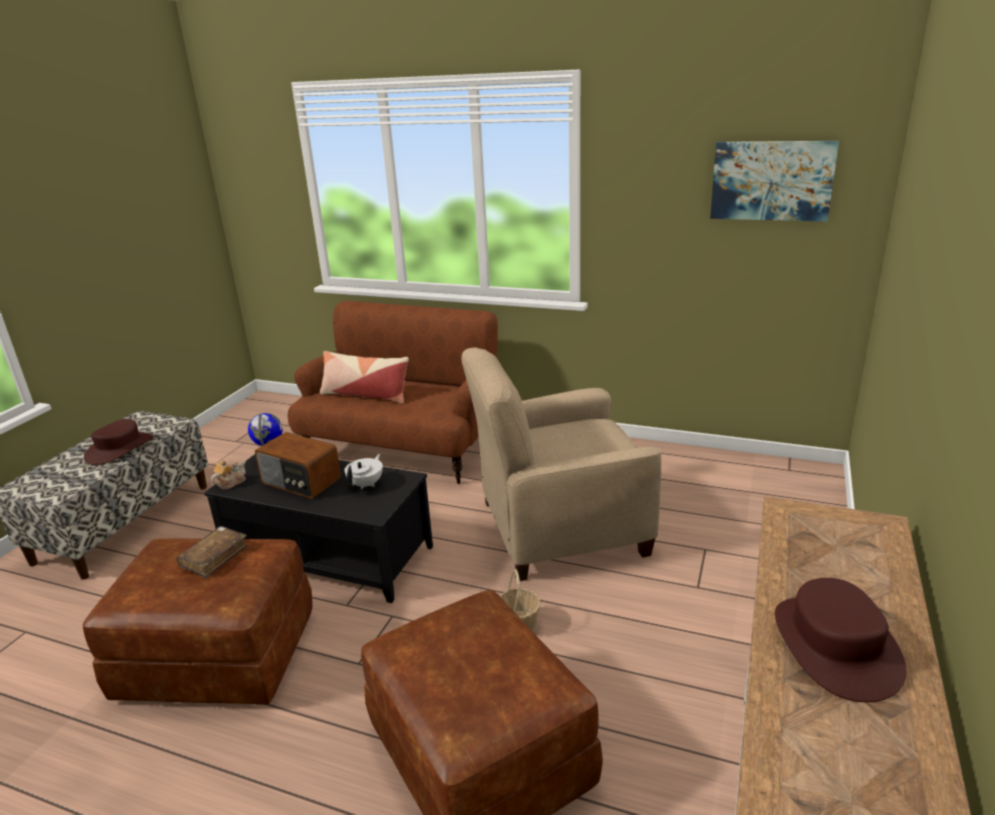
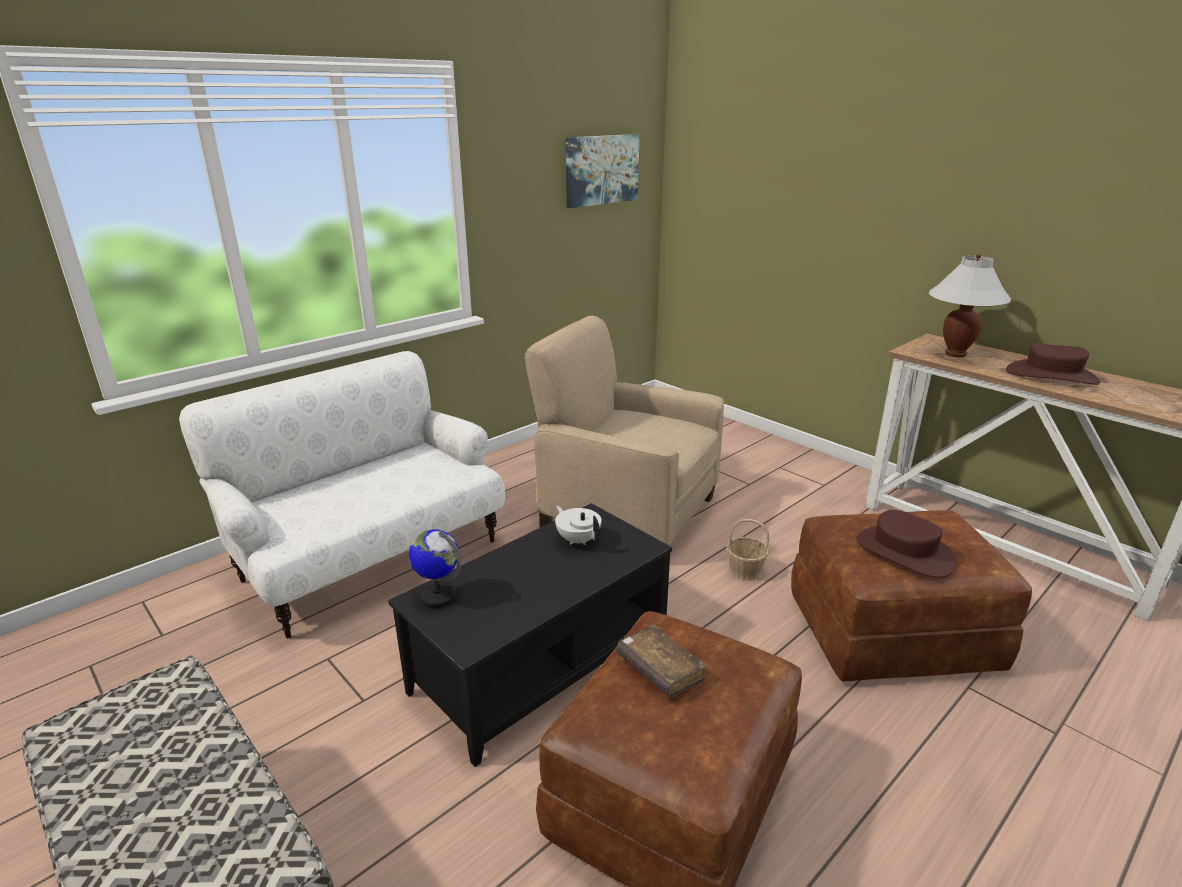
camera: 65 degrees left, 0 degrees up
(120, 448) = (180, 761): brown hat -> brown hat (903, 552)
(231, 483) = (463, 640): teapot -> none
(301, 482) = (524, 582): radio -> none
(365, 394) = (338, 503): pillow -> none
(402, 448) = (370, 558): brown sofa -> white sofa
(560, 528) = (626, 512): beige armchair -> beige armchair turned 105 degrees clockwise
(825, 548) = (955, 354): none -> white table lamp

